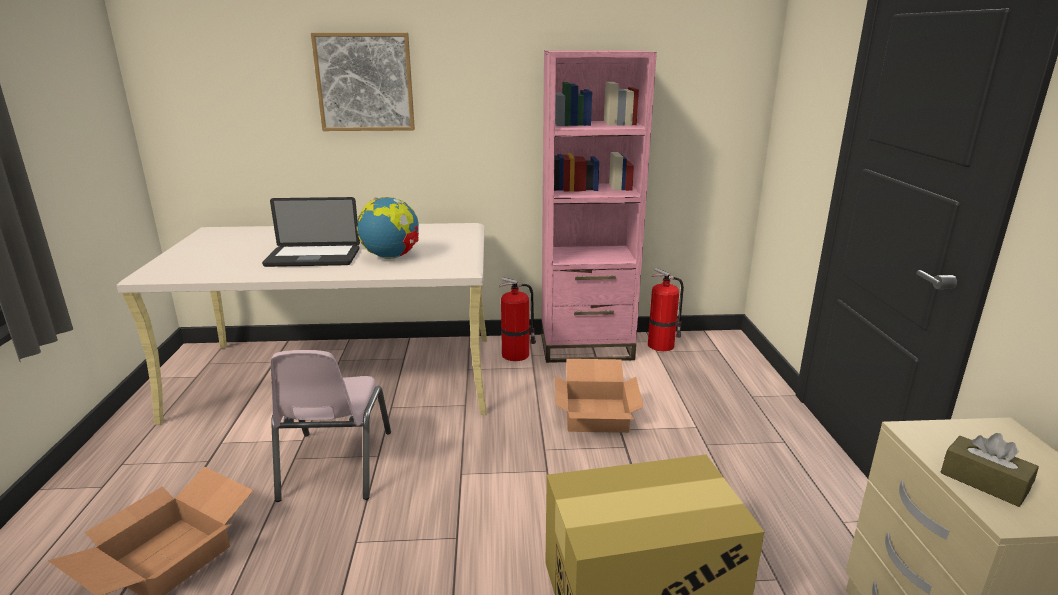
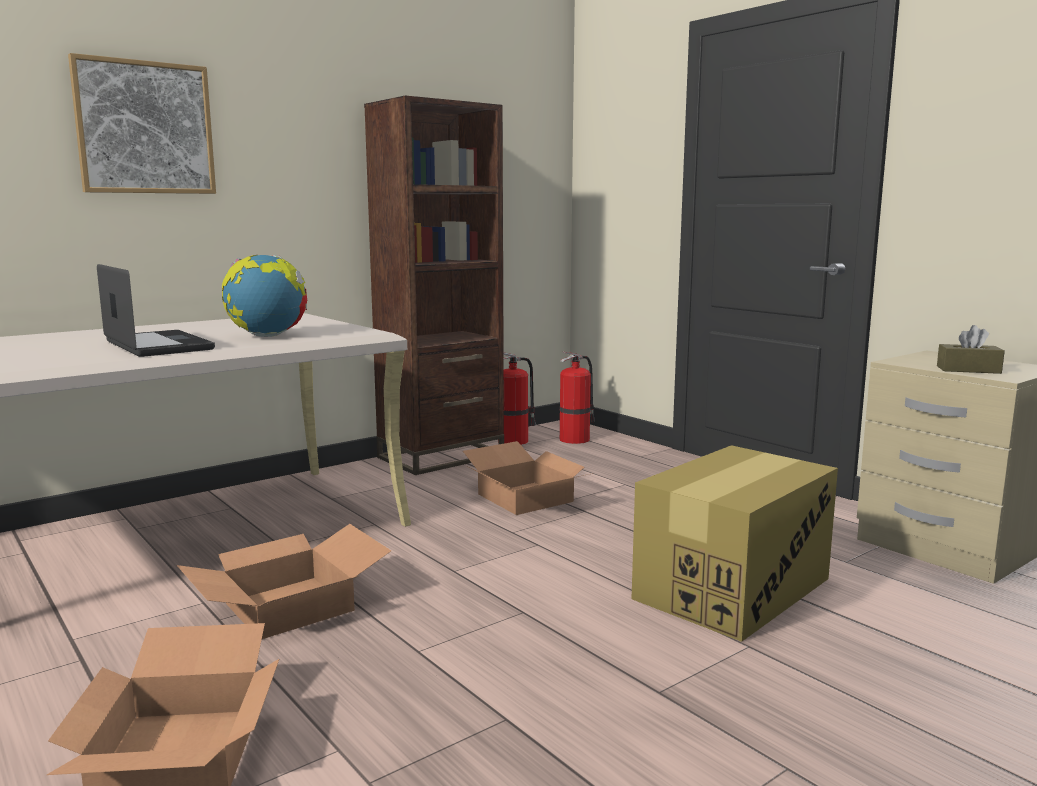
camera: 35 degrees left, 10 degrees down
(313, 258) = (158, 346): laptop -> laptop turned 90 degrees counterclockwise
(335, 465) = (288, 608): pink chair -> cardboard box
(517, 354) = (372, 476): fire extinguisher -> fire extinguisher (575, 439)
(586, 347) = (441, 456): pink bookcase -> brown bookcase

